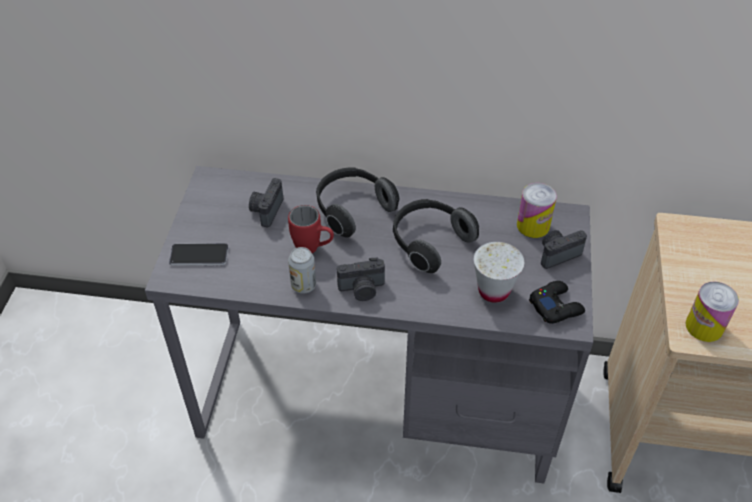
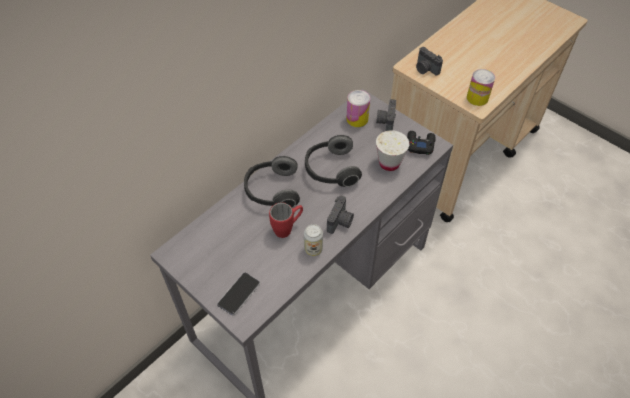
camera: 55 degrees left, 5 degrees up
(266, 210) = (231, 236): camera -> camera (425, 69)

